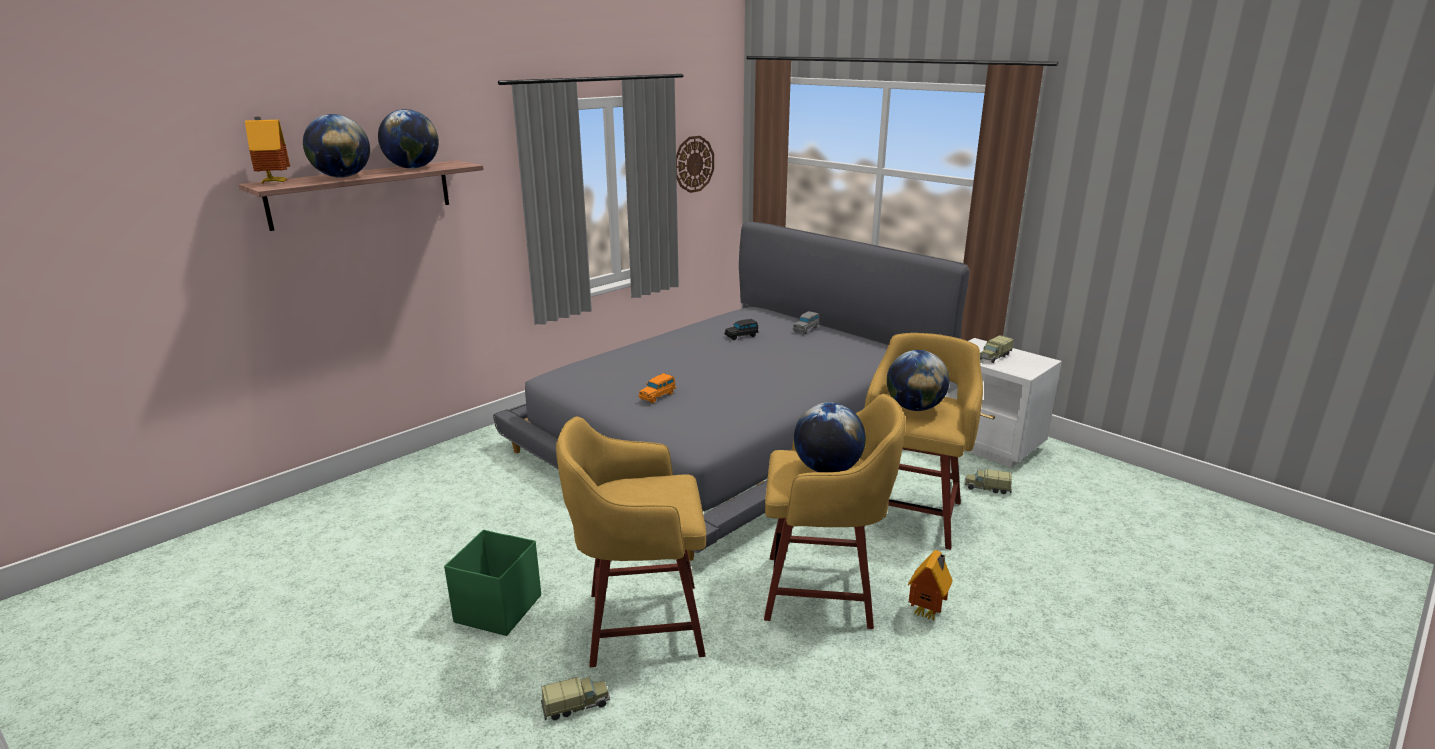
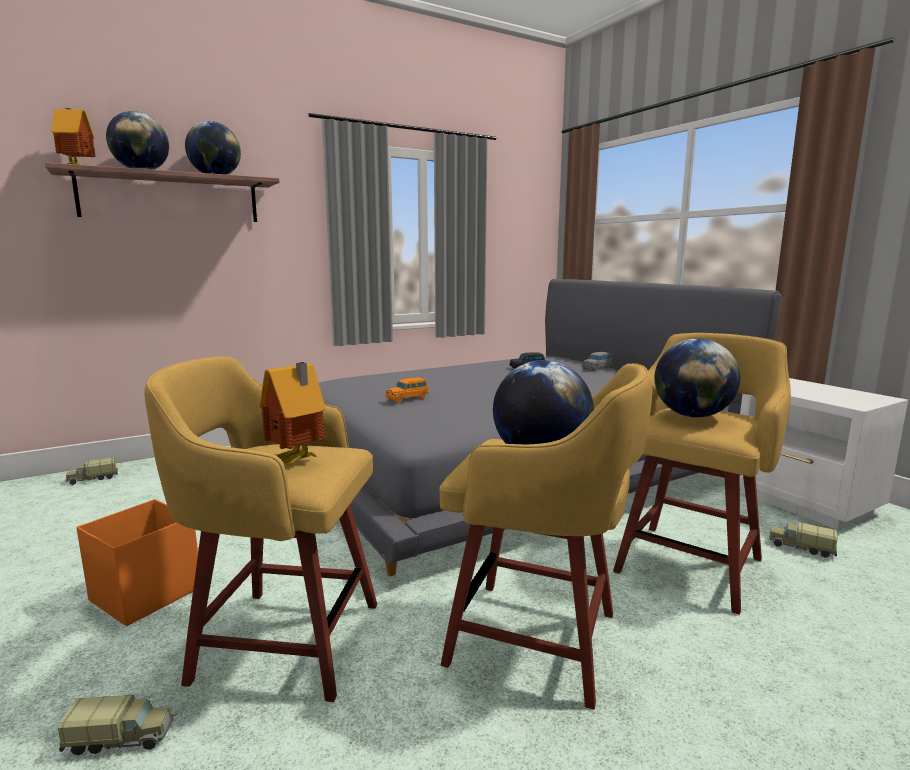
camera: 15 degrees right, 10 degrees down
(497, 609) = (144, 595): green storage box -> orange storage box
(693, 164) = (507, 225): wall clock -> none
(928, 613) = (688, 701): toy house -> toy house (298, 461)
(994, 357) = (812, 391): toy truck -> toy truck (92, 479)

